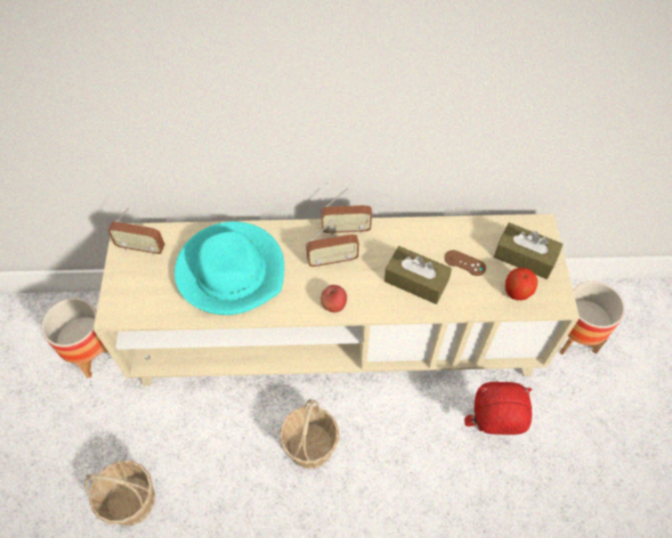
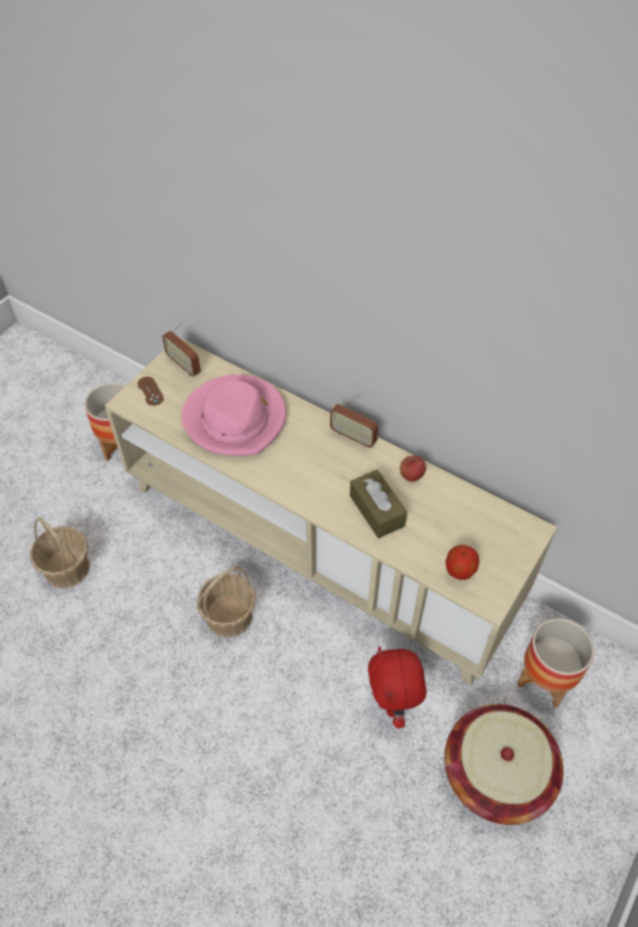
camera: 35 degrees right, 5 degrees down
(231, 270) = (235, 419): turquoise hat -> pink hat
(332, 260) = (321, 455): radio -> none
(334, 305) = (293, 489): apple -> apple (411, 475)
(465, 263) = (433, 520): brown game controller -> brown game controller (150, 391)
(490, 429) = (393, 704): red plush toy -> red plush toy turned 135 degrees counterclockwise
(524, 257) = (493, 547): brown tissue box -> none
(598, 430) = (497, 773): none -> basket

